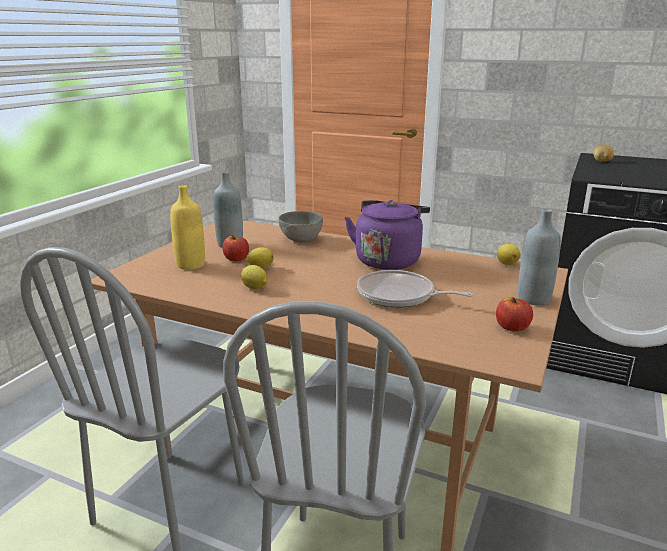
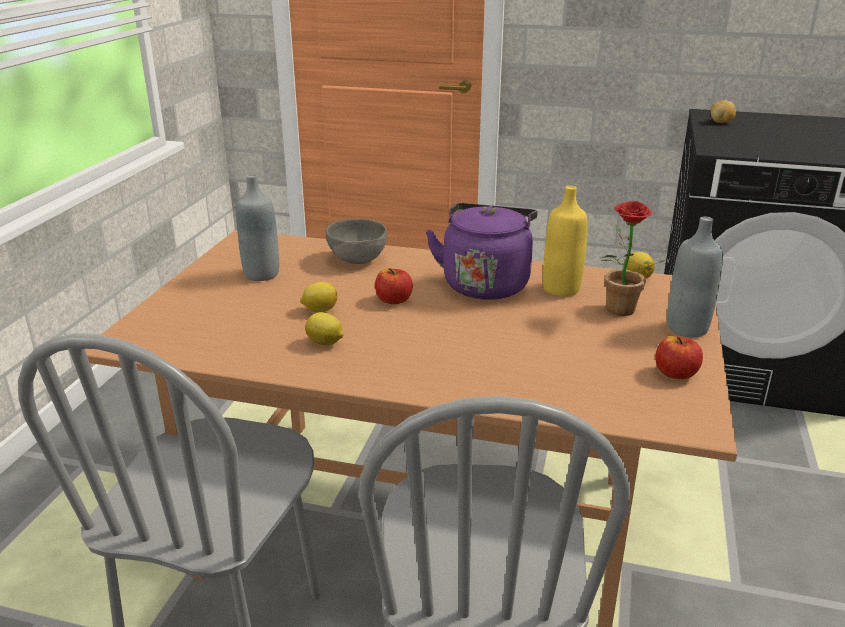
camera: 10 degrees left, 5 degrees up
(191, 265) = (219, 313): yellow bottle -> yellow bottle (561, 289)
(236, 259) = (281, 298): apple -> apple (394, 300)
(399, 296) = (520, 338): frying pan -> none
(484, 285) = (620, 312): none -> potted plant

